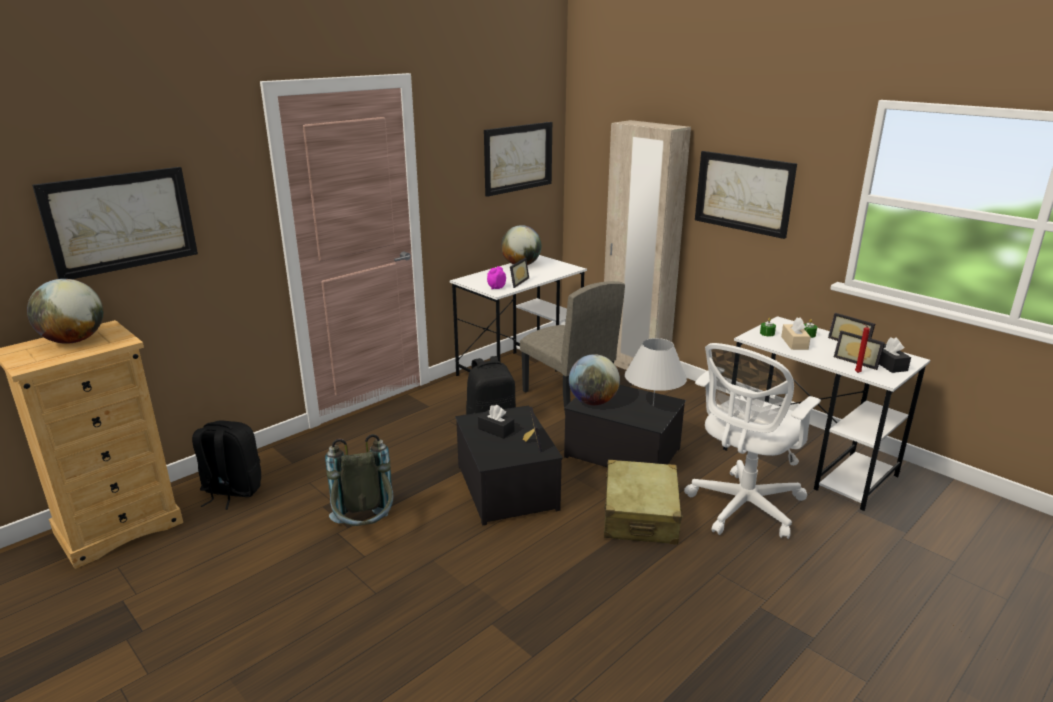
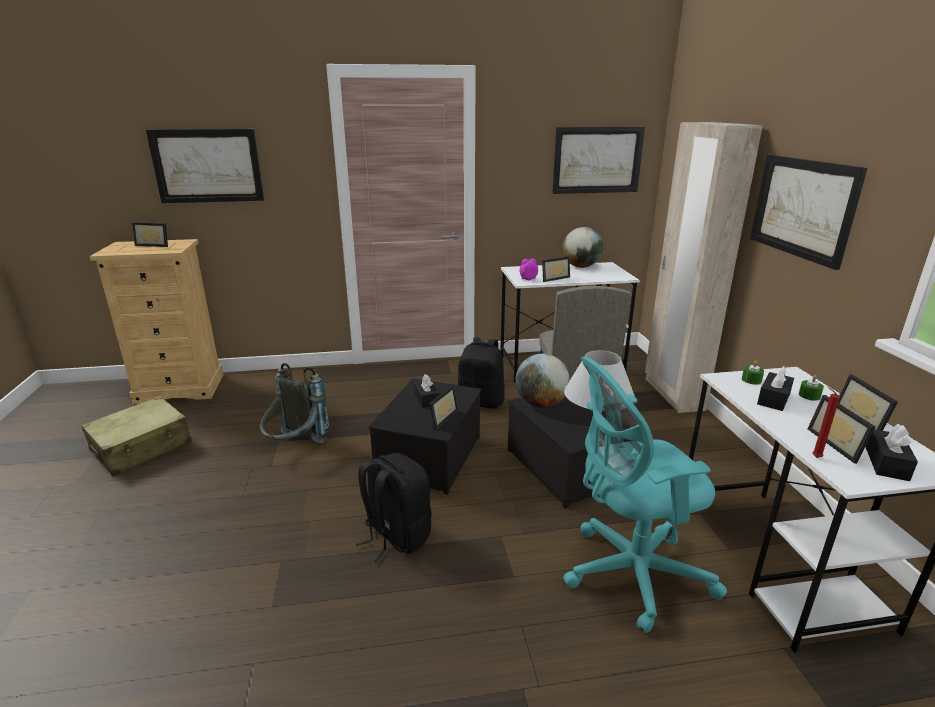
camera: 35 degrees right, 0 degrees up
(74, 340) = (155, 245): globe -> picture frame
(231, 491) = (258, 389): black backpack -> black backpack (395, 536)
(640, 515) = (513, 530): beige suitcase -> beige suitcase (142, 447)
(742, 508) = (629, 574): white office chair -> turquoise office chair
(794, 343) = (773, 399): beige tissue box -> black tissue box

